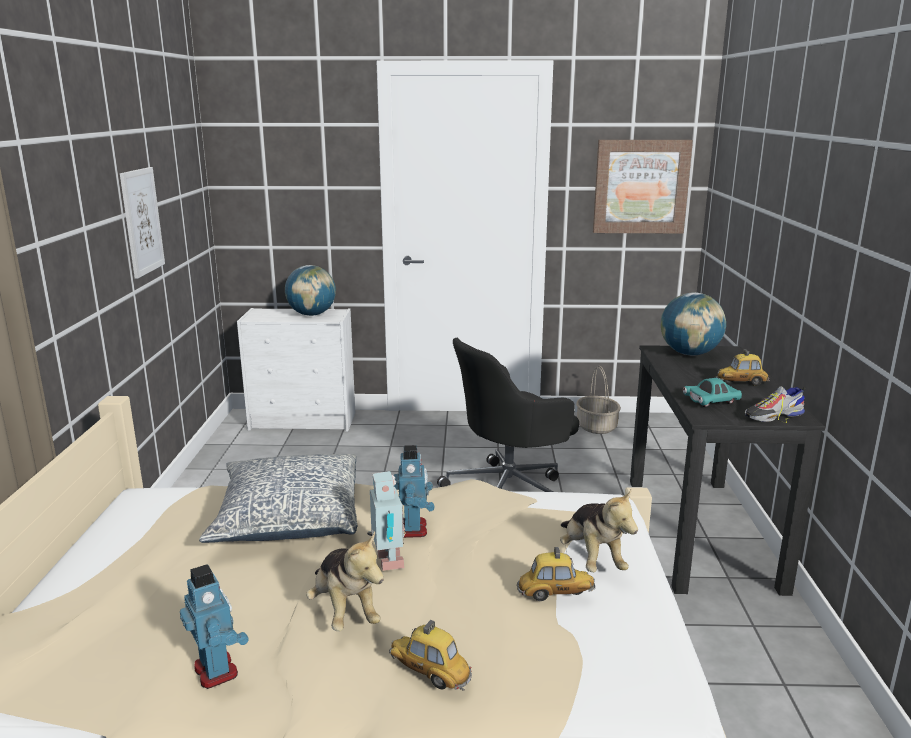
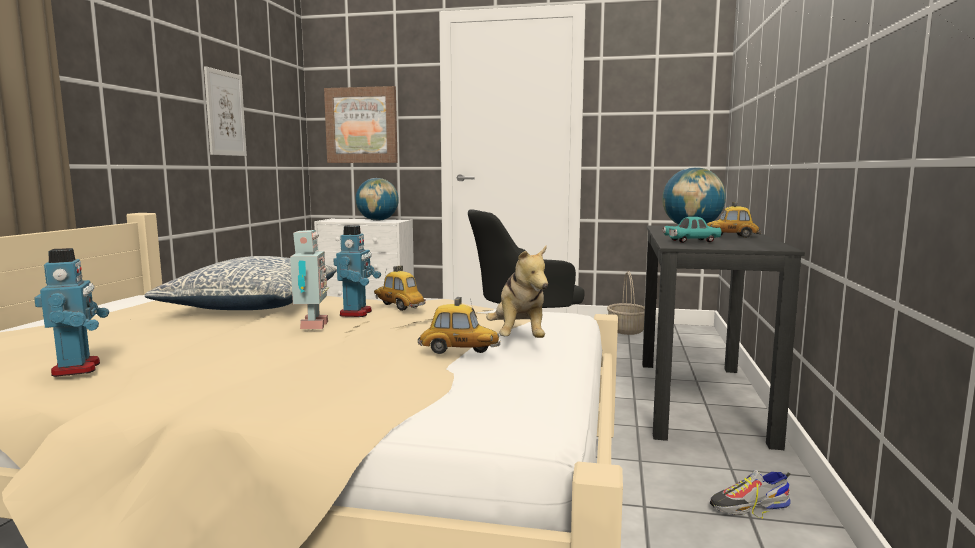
camera: 10 degrees right, 10 degrees down
(345, 611) = (236, 345): plush toy -> none
(429, 673) = (275, 382): toy car -> toy car (398, 307)
(640, 186) = (665, 110): picture -> picture (362, 125)
(773, 416) = (751, 246): shoe -> shoe (749, 506)

